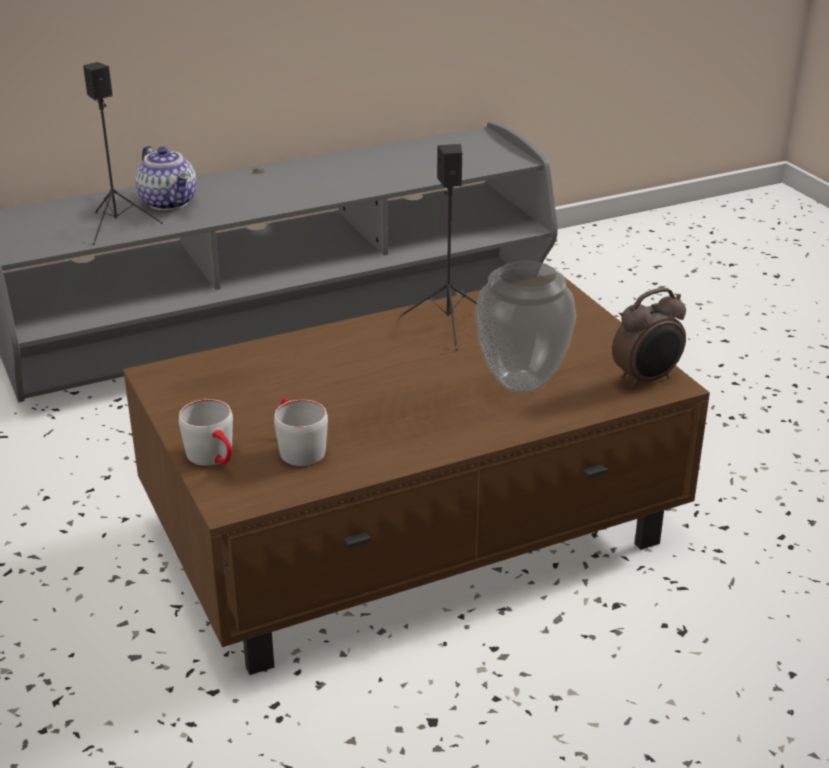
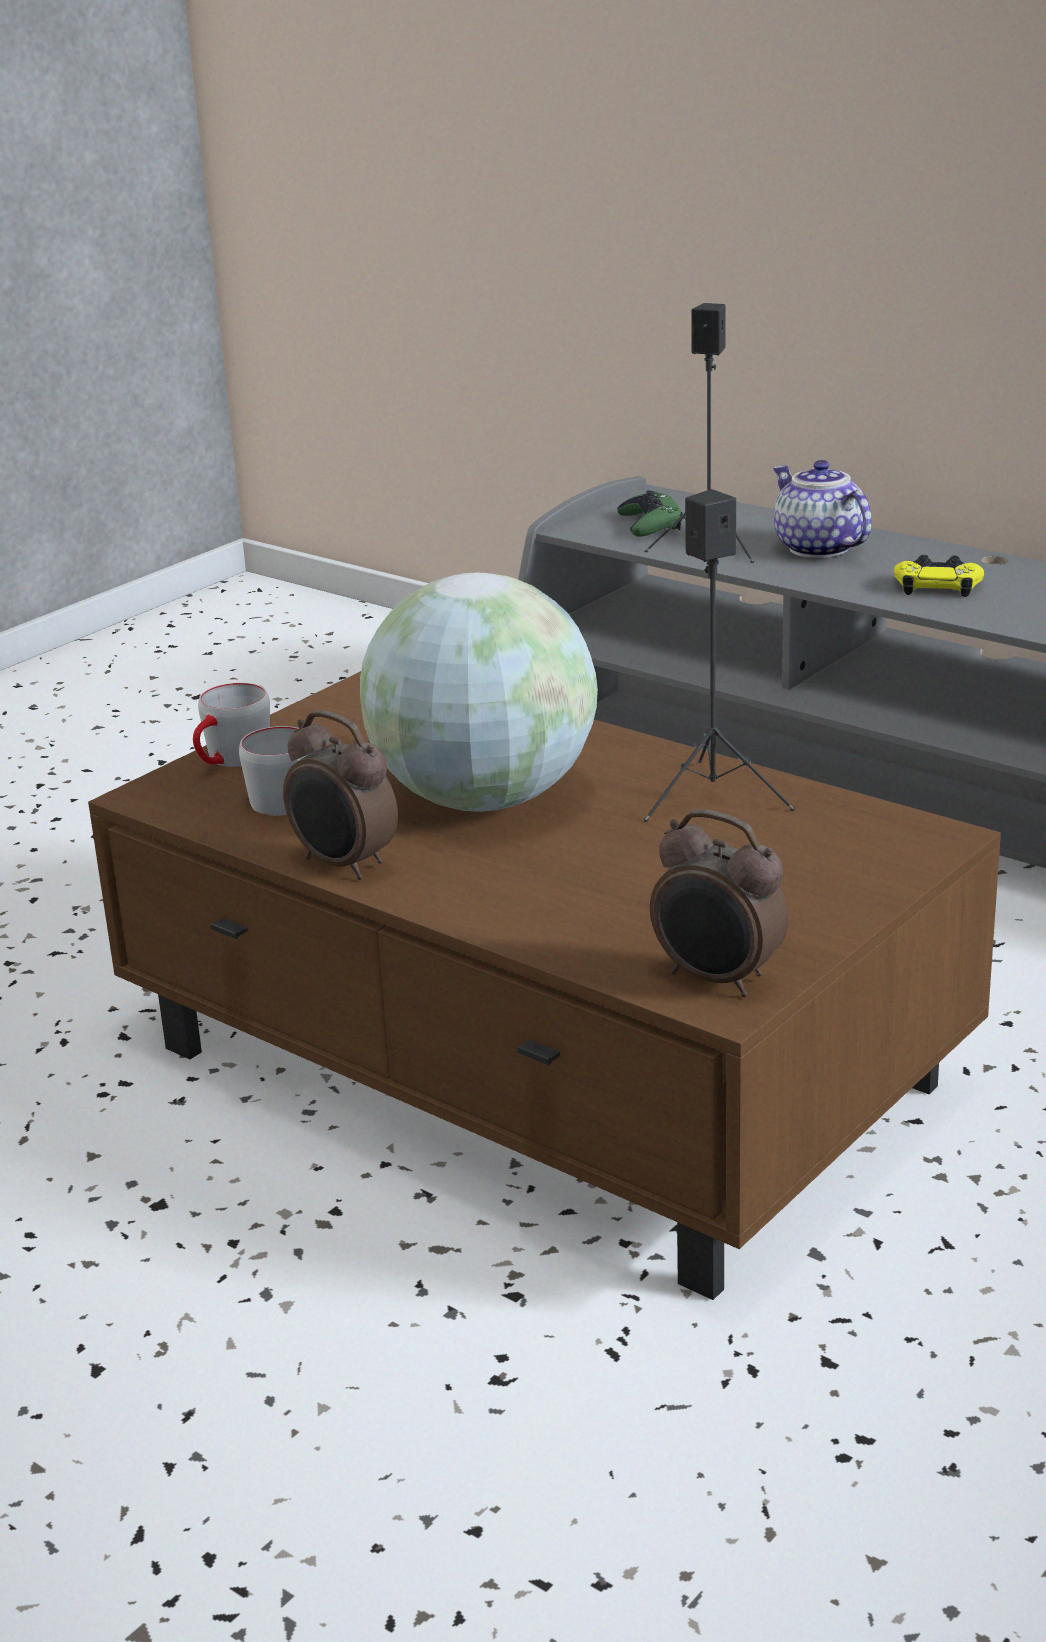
camera: 65 degrees right, 5 degrees down
(51, 230) = (650, 524): none -> green game controller
(170, 202) = (816, 548): teapot -> teapot turned 120 degrees clockwise
(271, 193) = (937, 586): none -> yellow game controller
(377, 386) = (485, 799): none -> globe
(416, 452) = (343, 865): none -> alarm clock
(523, 384) = (598, 889): vase -> none

